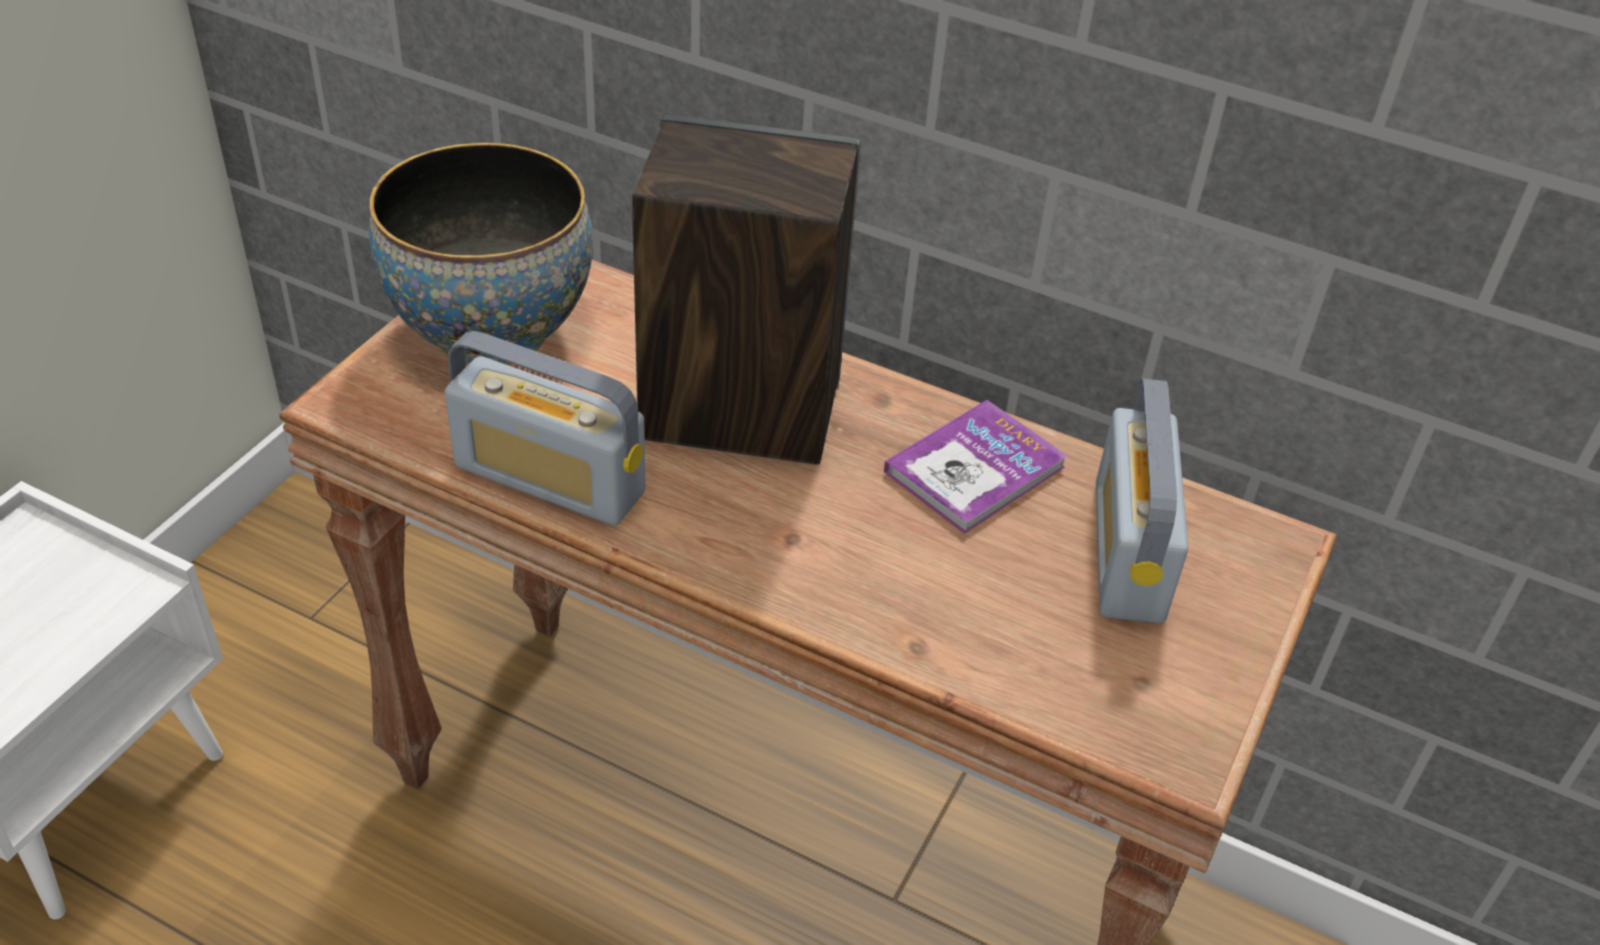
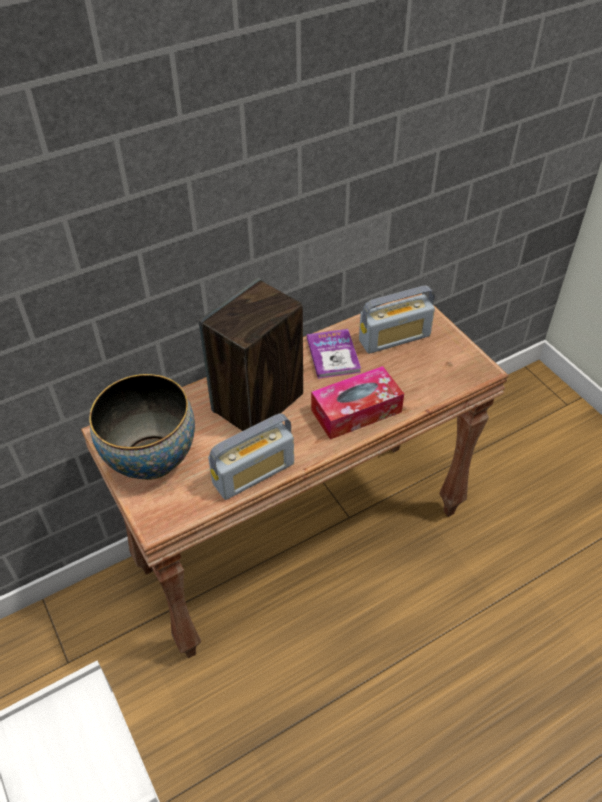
camera: 55 degrees left, 5 degrees up
(841, 569) = (356, 411): none -> tissue box
(1128, 551) = (394, 338): radio -> radio turned 60 degrees counterclockwise

